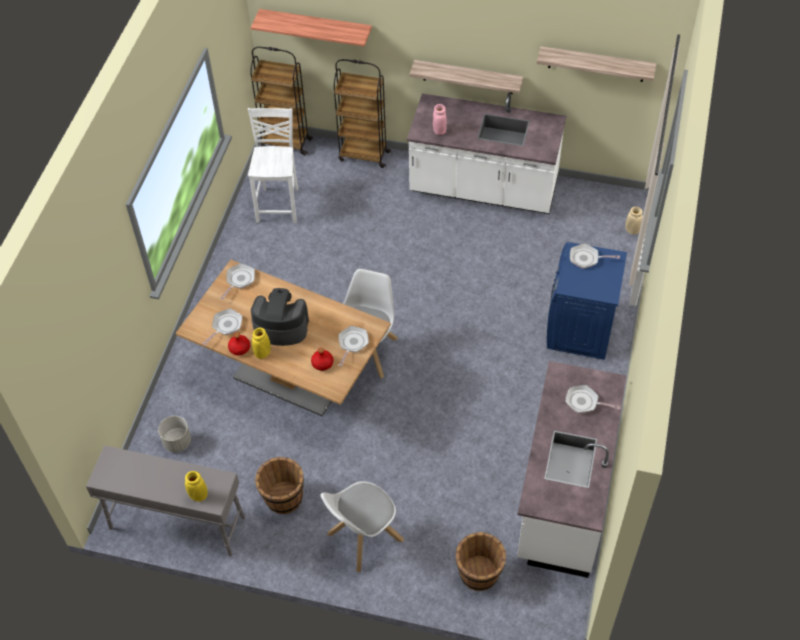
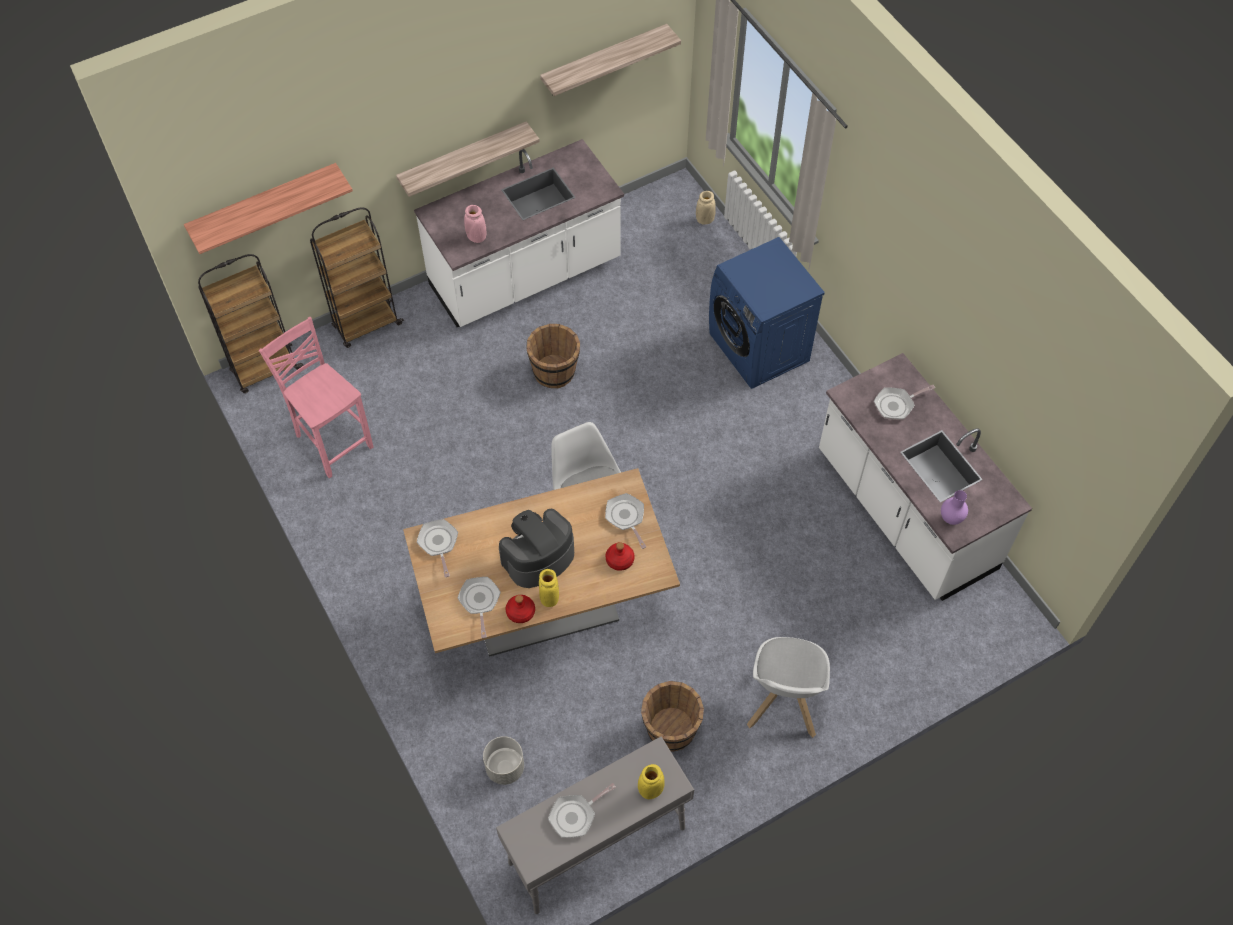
camera: 45 degrees left, 5 degrees up
(279, 204) = (333, 441): white chair -> pink chair
(479, 574) = (913, 644): brown bucket -> brown bucket (554, 372)
(539, 493) = (950, 518): none -> purple vase
(586, 258) = (752, 268): frying pan -> frying pan (575, 815)

